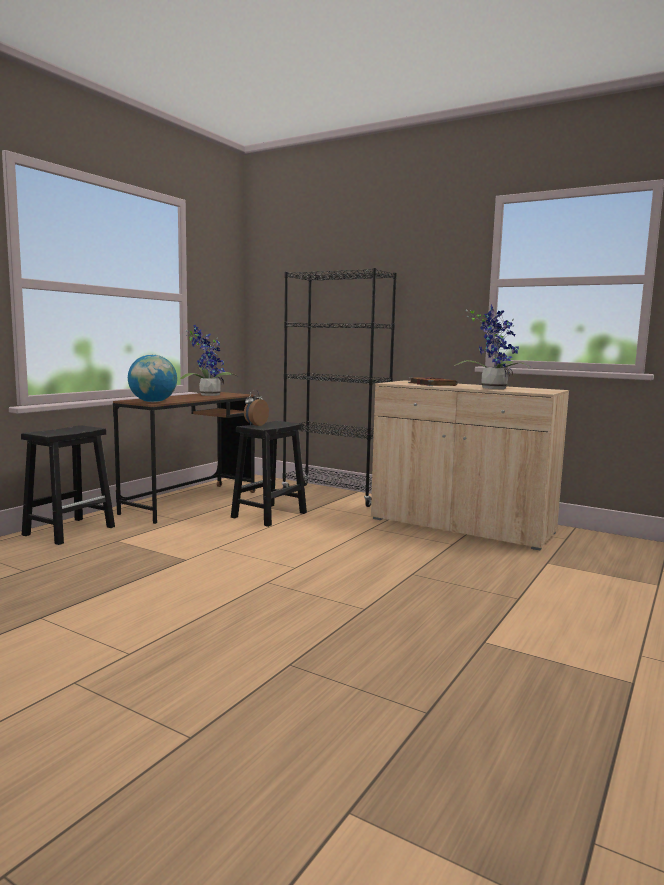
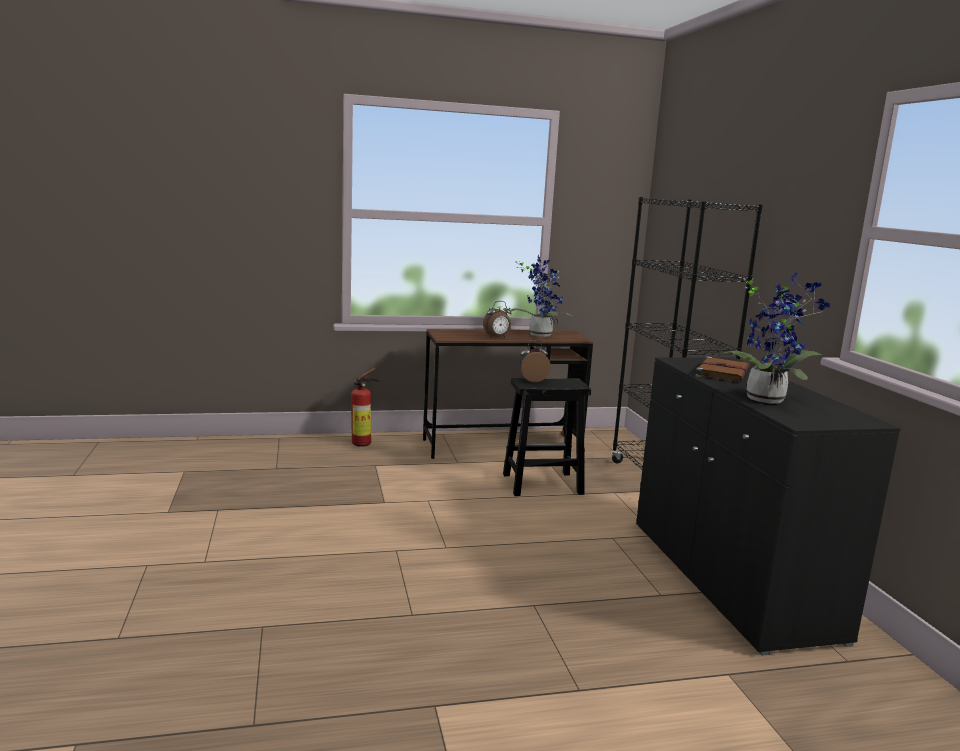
camera: 45 degrees right, 5 degrees up
(70, 530) = (364, 444): black stool -> fire extinguisher
(153, 402) = (450, 336): globe -> none
(188, 399) = (497, 337): none -> alarm clock
(461, 526) = (730, 579): beige cabinet -> black cabinet

